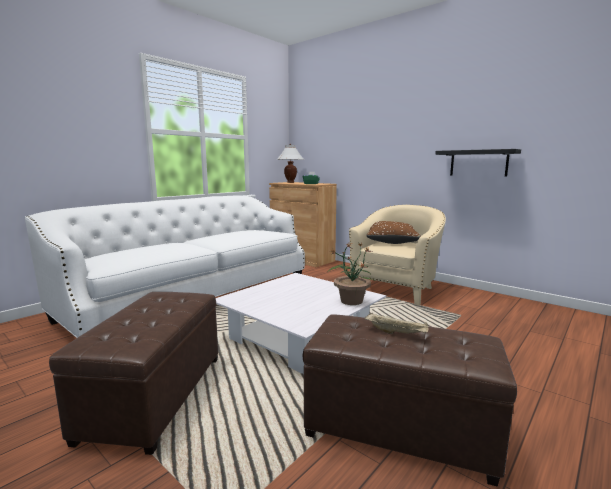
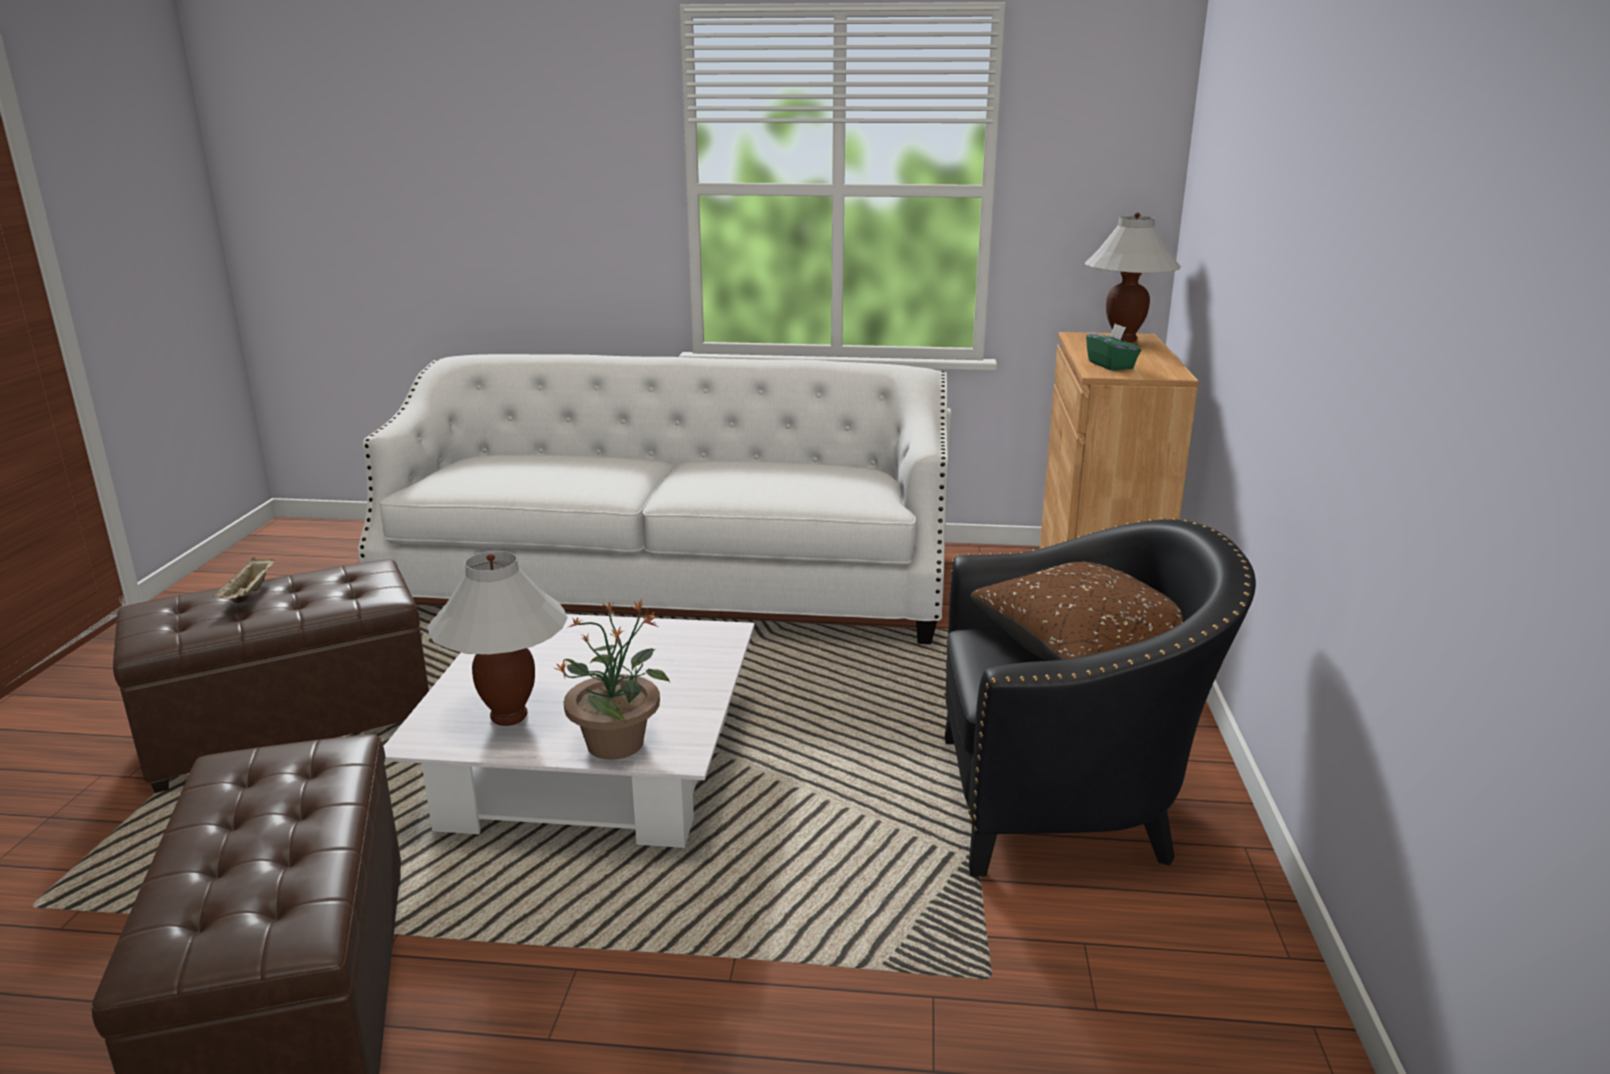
camera: 55 degrees right, 10 degrees up
(309, 311) = (509, 717): none -> white table lamp
(397, 289) = (1067, 803): beige armchair -> black armchair
(397, 333) = (277, 822): beige tray -> beige tray (249, 593)
(478, 163) = (1418, 459): black shelf -> none

